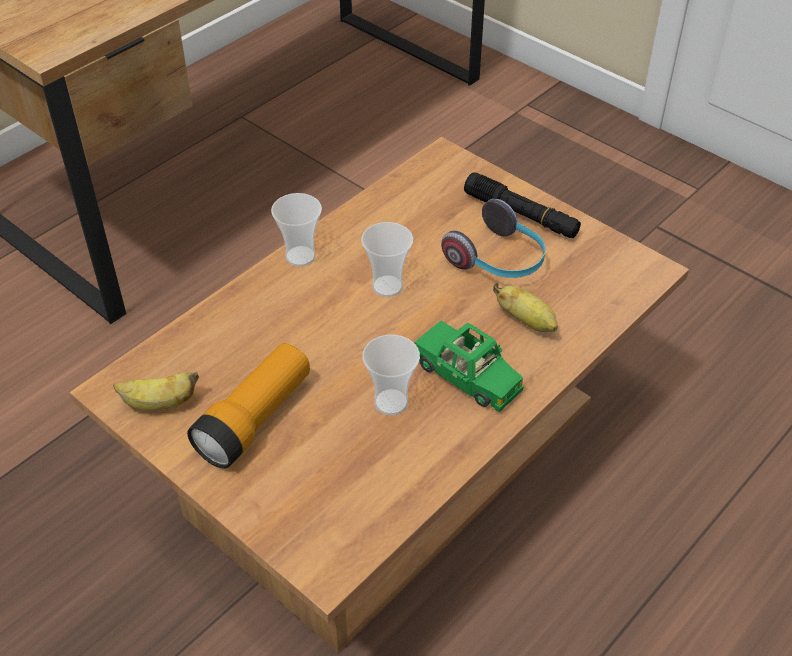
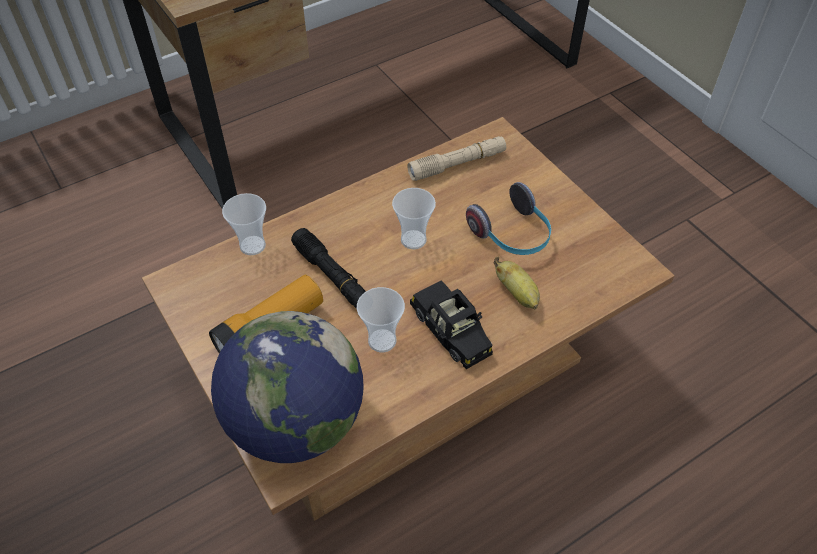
camera: 15 degrees right, 5 degrees up
(159, 403) = (203, 301): banana -> none
(300, 256) = (353, 200): cup -> cup (252, 245)
(322, 512) = (296, 422): none -> globe
(408, 196) = (457, 164): none -> beige flashlight
(466, 375) = (451, 330): green toy car -> black toy car
(521, 215) = (545, 198): black flashlight -> black flashlight (332, 277)

